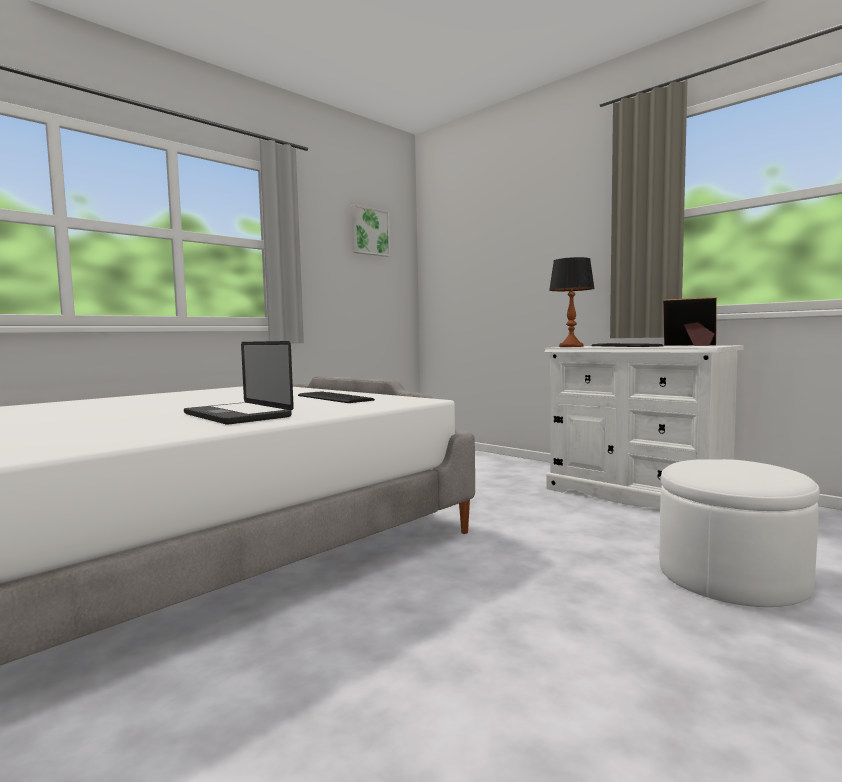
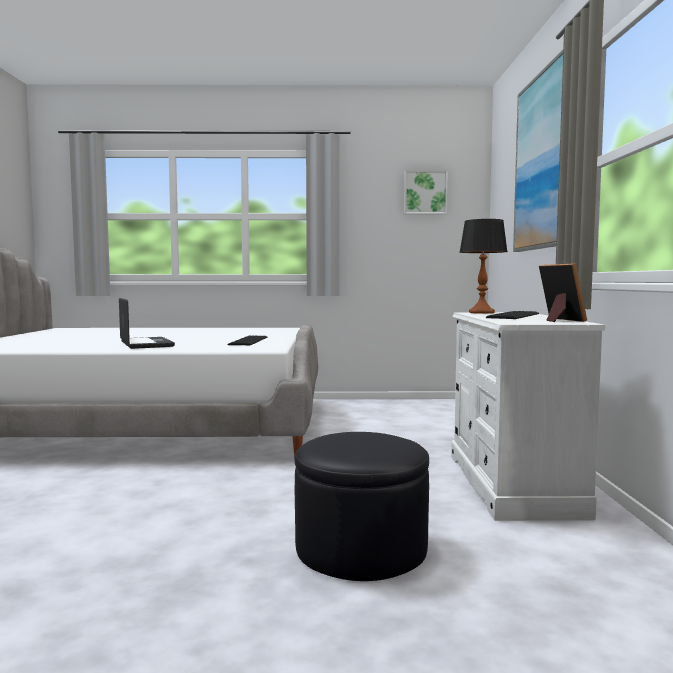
camera: 45 degrees right, 0 degrees up
(237, 415) = (146, 344): laptop -> laptop turned 150 degrees clockwise
(542, 214) = (542, 162): none -> picture
(732, 576) = (361, 549): white ottoman -> black ottoman

